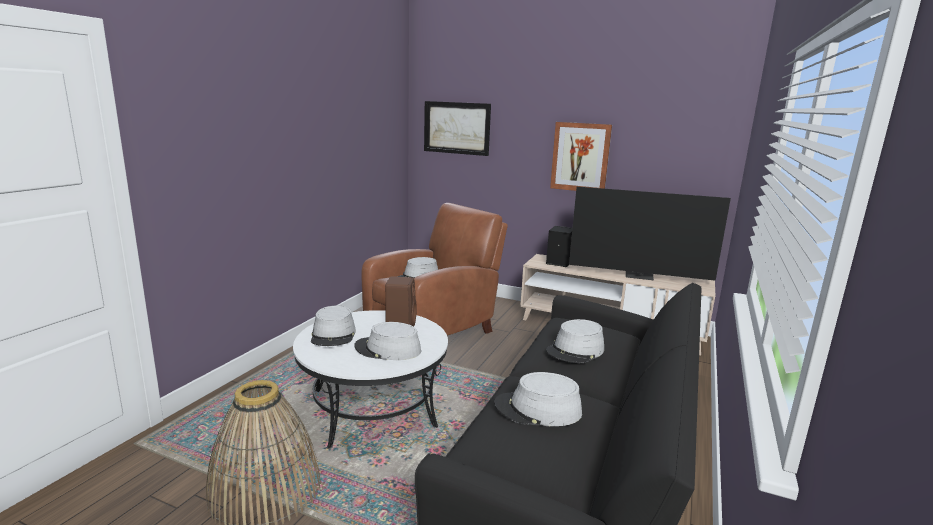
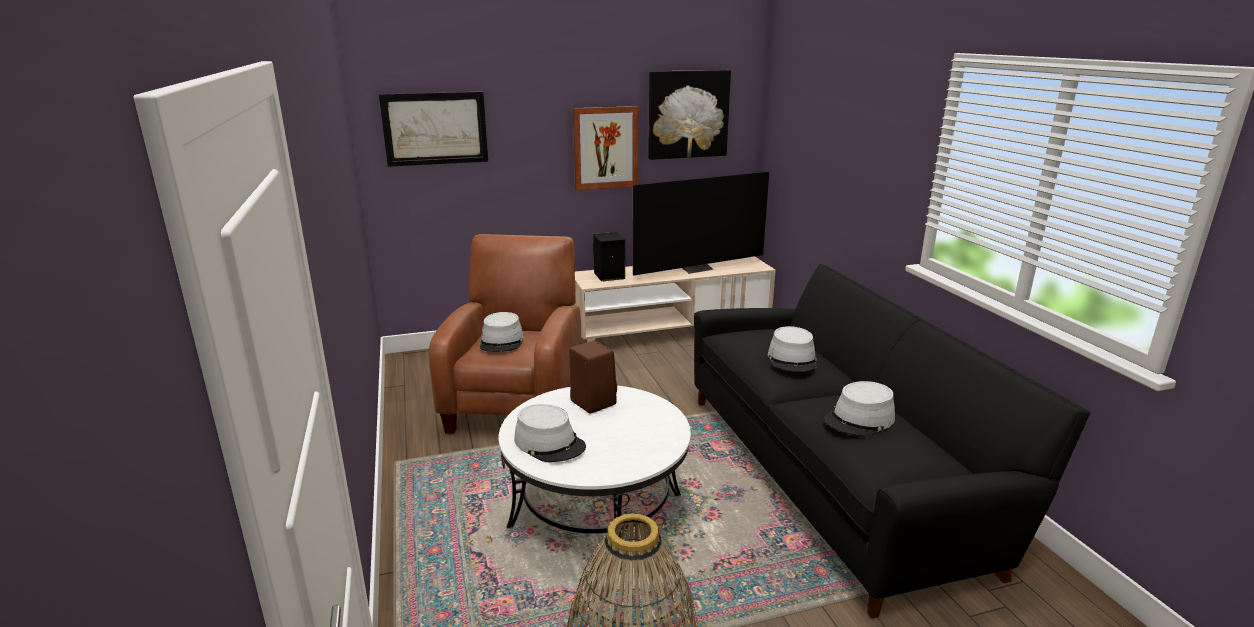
camera: 40 degrees left, 5 degrees up
(387, 349) = (631, 432): grey hat -> none
(661, 136) = (688, 114): none -> picture

